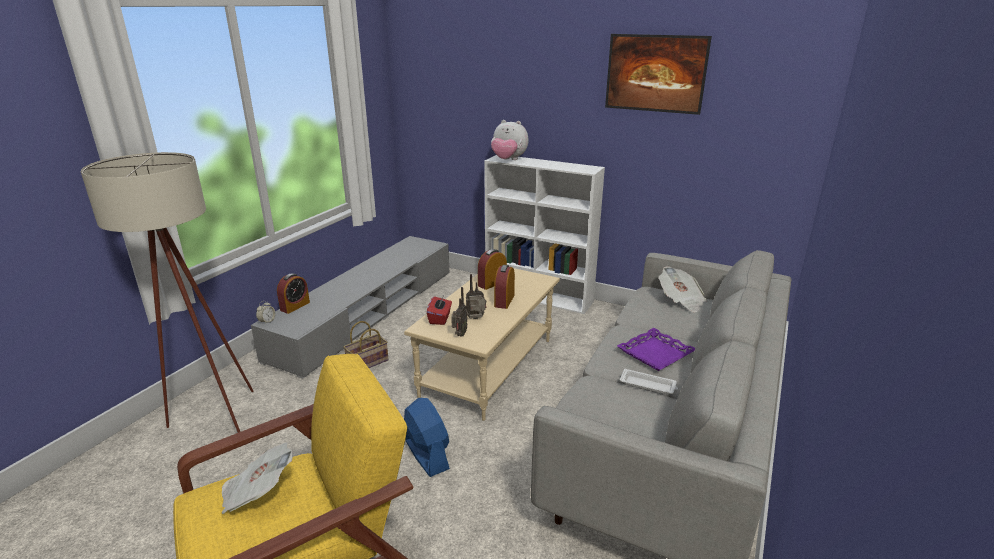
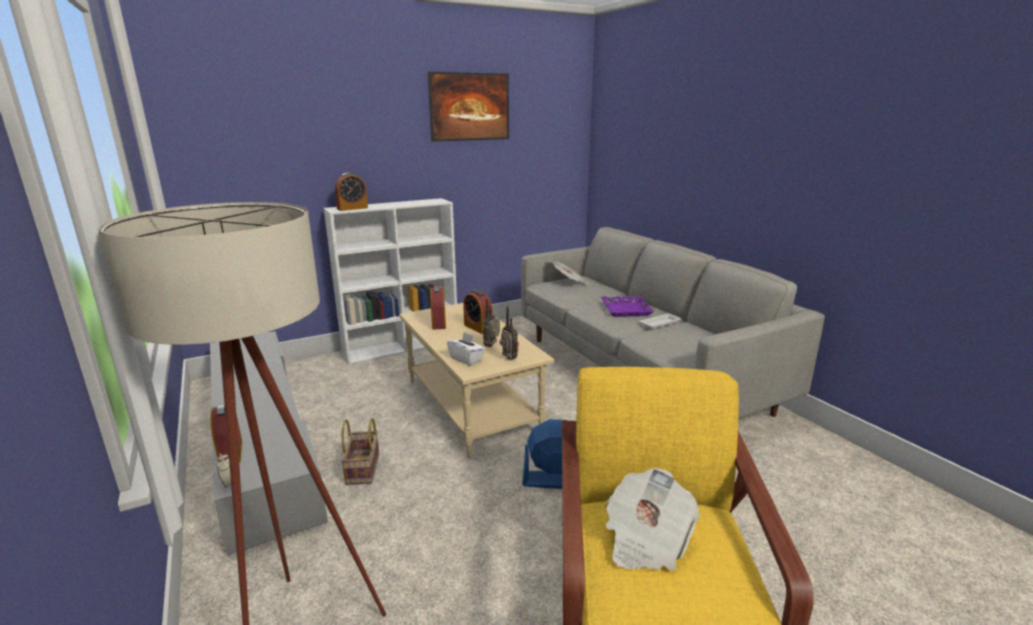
camera: 55 degrees left, 5 degrees down
(440, 318) = (466, 359): red tissue box -> white tissue box
(508, 160) = (352, 208): plush toy -> alarm clock

